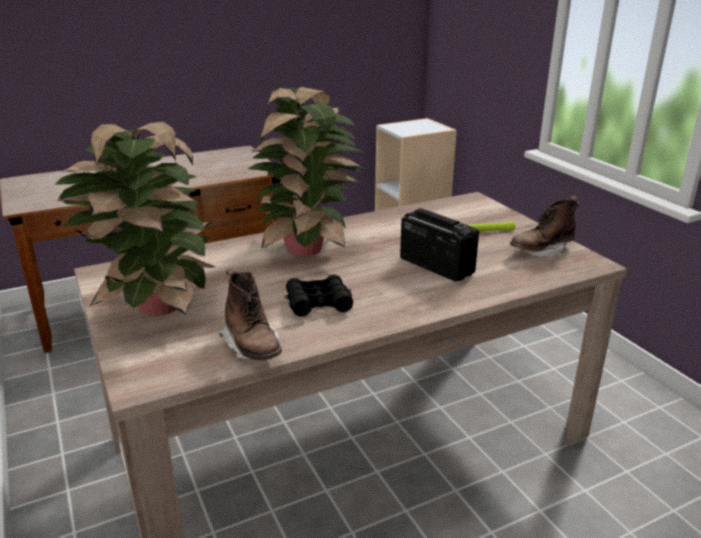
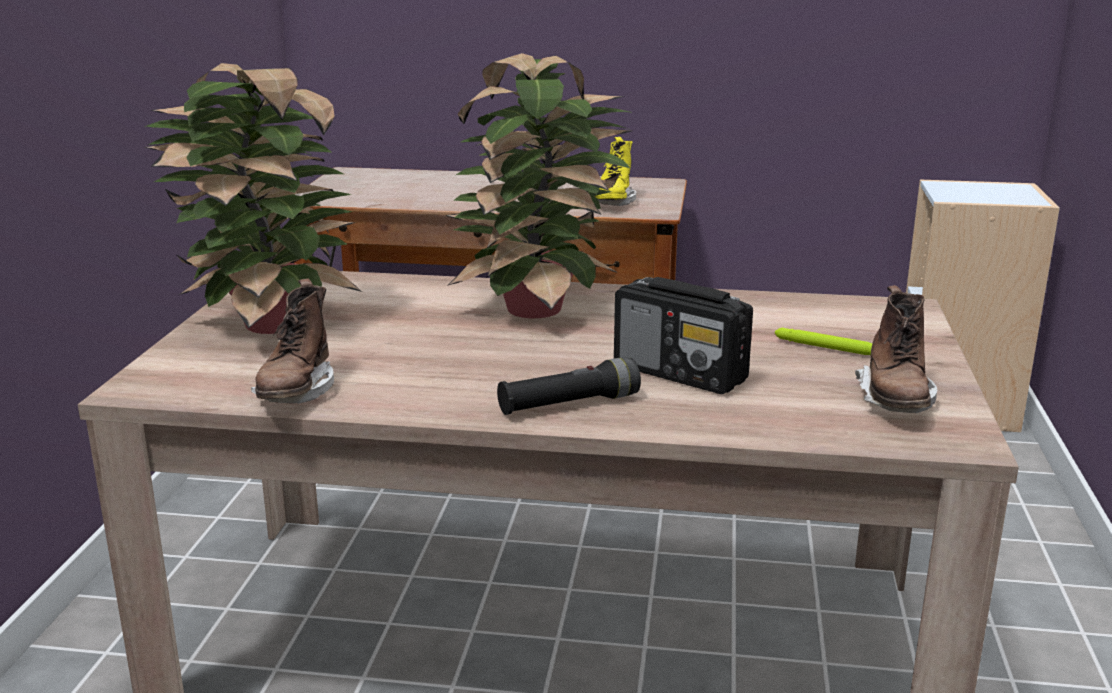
camera: 35 degrees right, 5 degrees down
(232, 168) = (613, 202): none -> yellow boot
(318, 303) = (446, 371): black binoculars -> none
(412, 301) = (569, 404): none -> black flashlight
(436, 266) = (681, 374): radio -> radio turned 135 degrees clockwise
(541, 251) = (895, 401): brown boot -> brown boot turned 90 degrees counterclockwise

